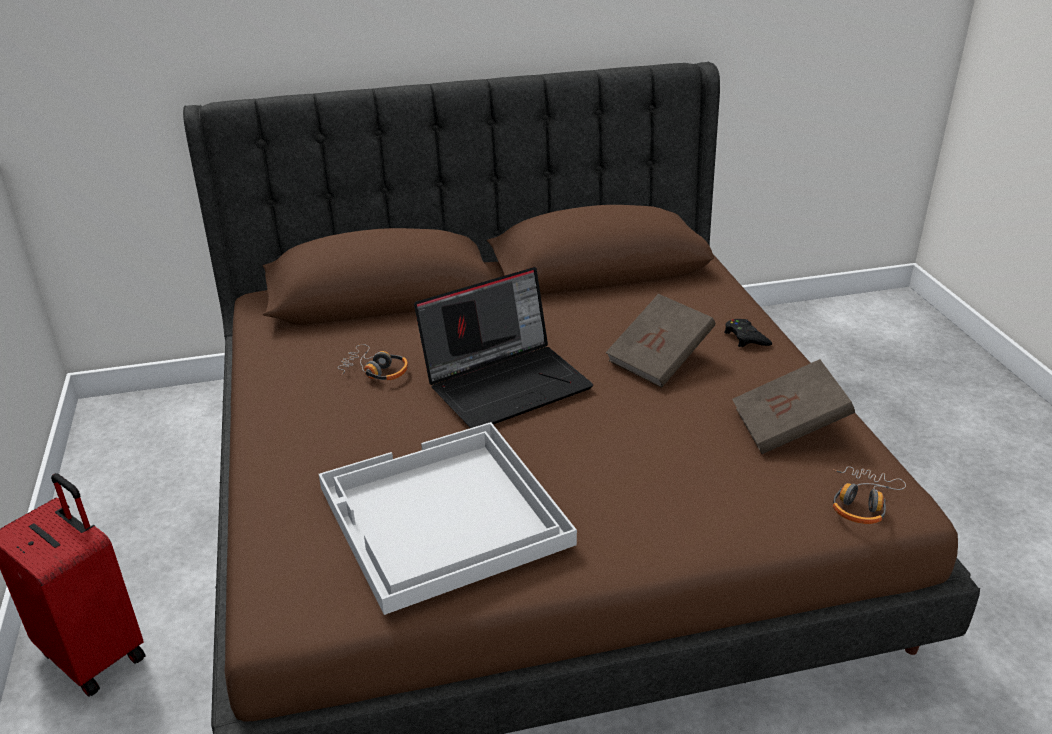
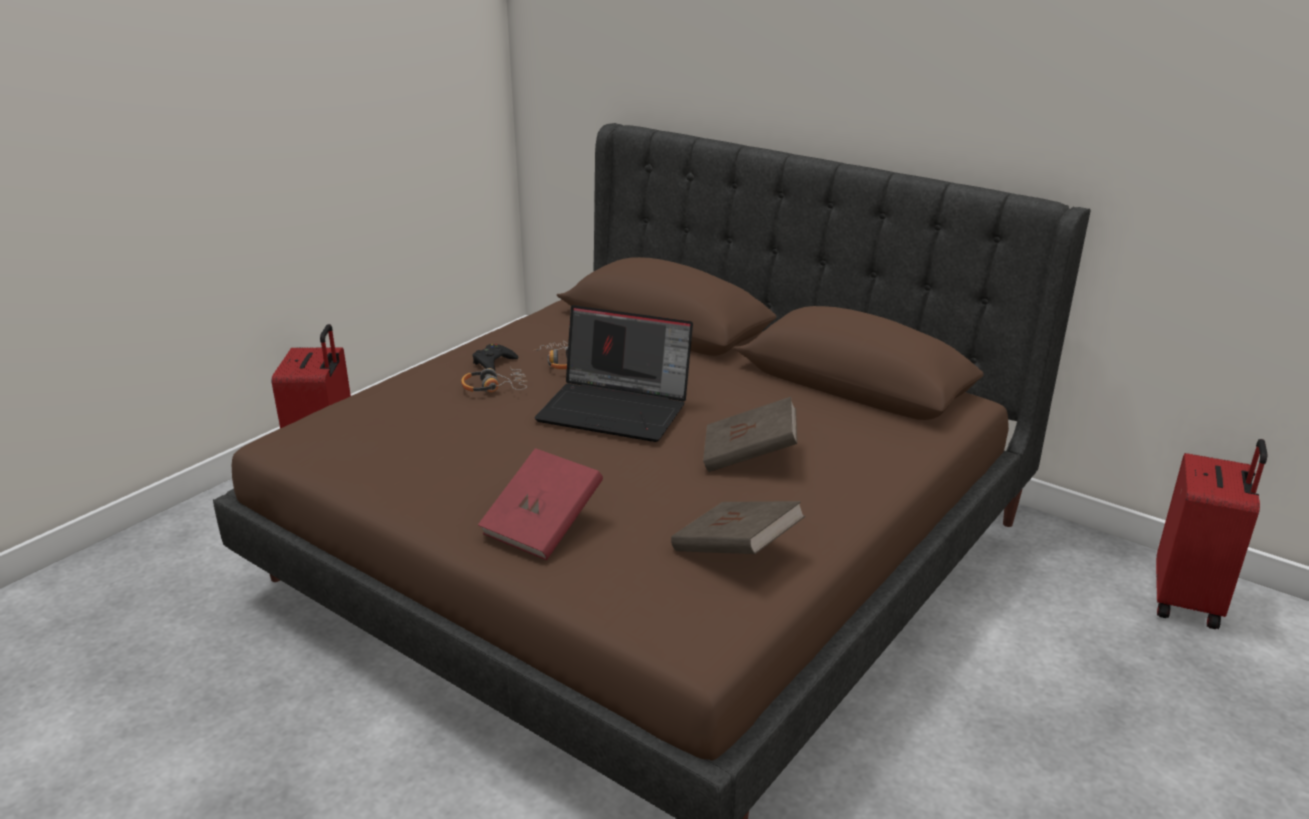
camera: 50 degrees right, 5 degrees down
(442, 517) = (422, 449): white tray -> none
(658, 504) = (543, 526): none -> red book
(746, 338) = (855, 483): black game controller -> black game controller (493, 362)
(824, 325) = (1188, 600): none -> red suitcase
(861, 502) = (669, 625): headphones -> headphones (494, 387)

